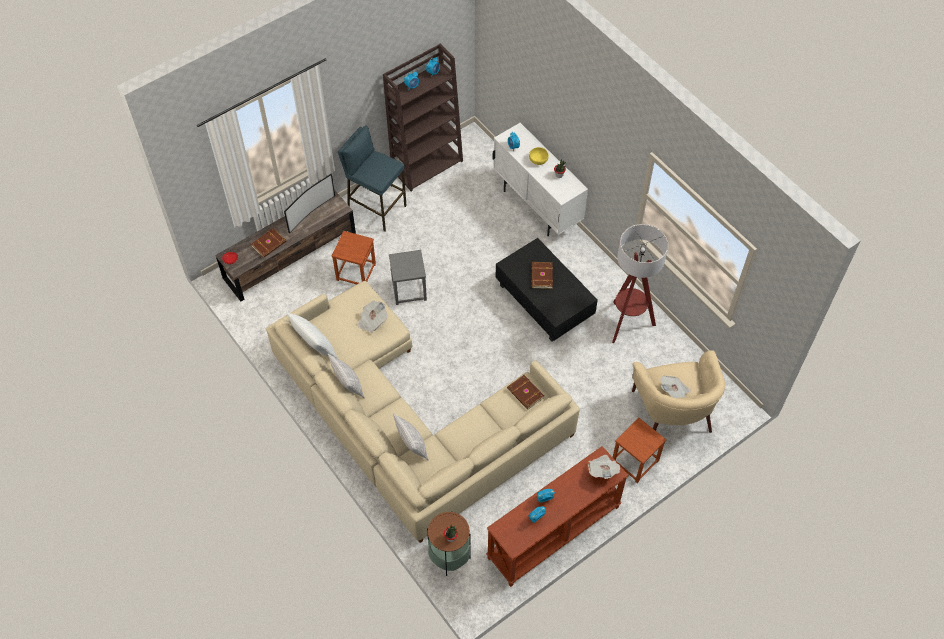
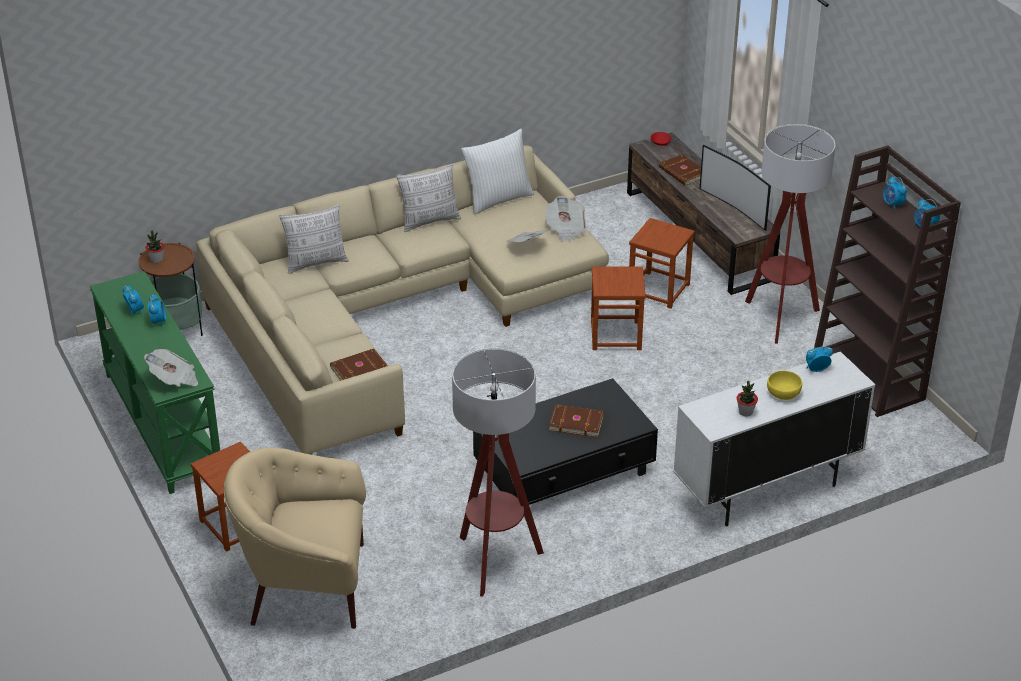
camera: 100 degrees right, 20 degrees down
(376, 208) = (780, 318): blue stool -> floor lamp
(408, 290) = (616, 335): grey stool -> brown stool
(554, 533) = (161, 424): brown console table -> green console table
(674, 391) = (295, 512): newspaper -> newspaper (565, 229)

